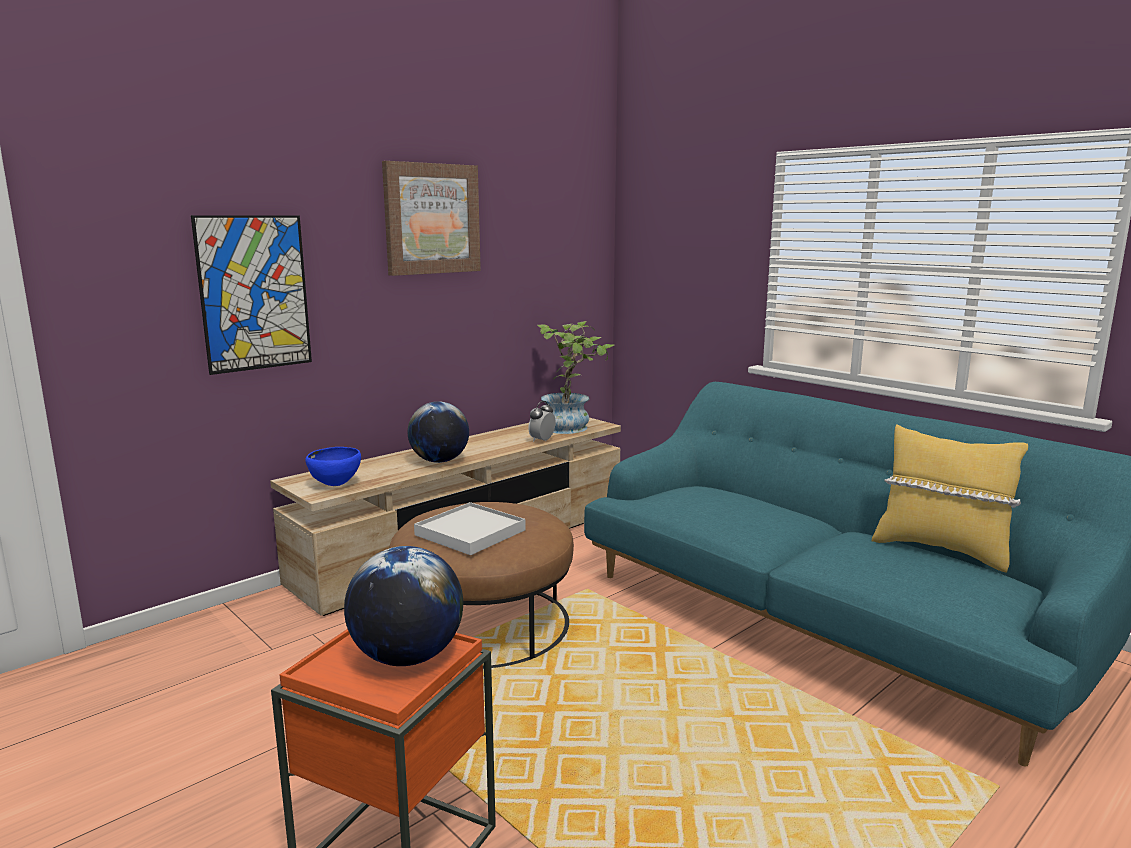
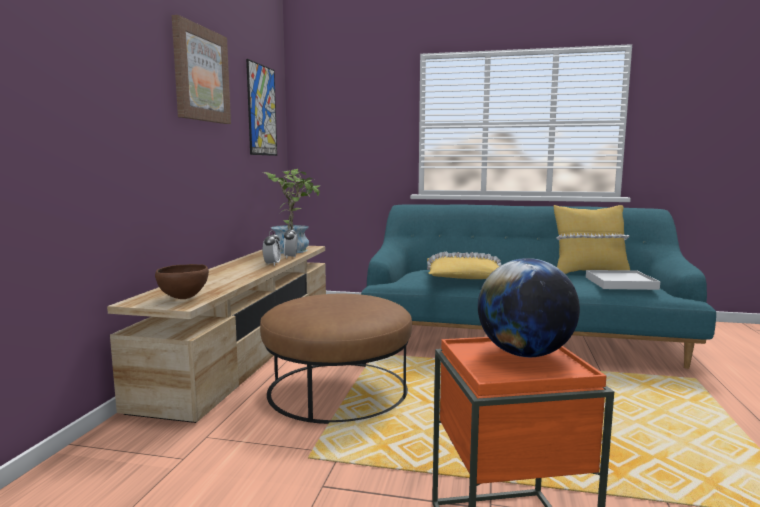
camera: 35 degrees left, 5 degrees down
(254, 293) = (89, 115): picture -> picture (262, 110)
(336, 484) = (184, 298): blue bowl -> brown bowl
(439, 461) = (240, 275): globe -> none
(470, 532) = (340, 310): white tray -> white tray (620, 283)
(501, 449) = (272, 264): none -> alarm clock
(722, 513) = (464, 277): none -> yellow pillow

